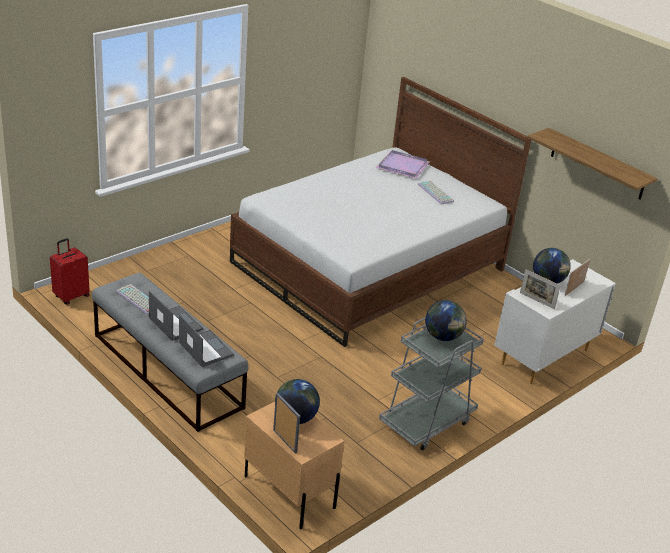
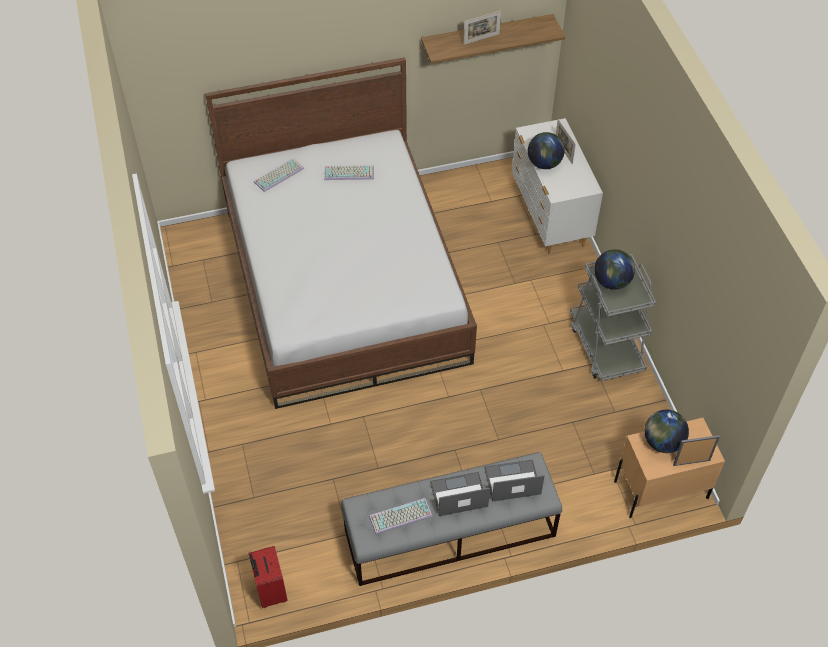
camera: 60 degrees left, 20 degrees up
(403, 166) = (279, 174): purple tray -> keyboard
(537, 301) = (572, 187): picture frame -> picture frame (481, 39)

